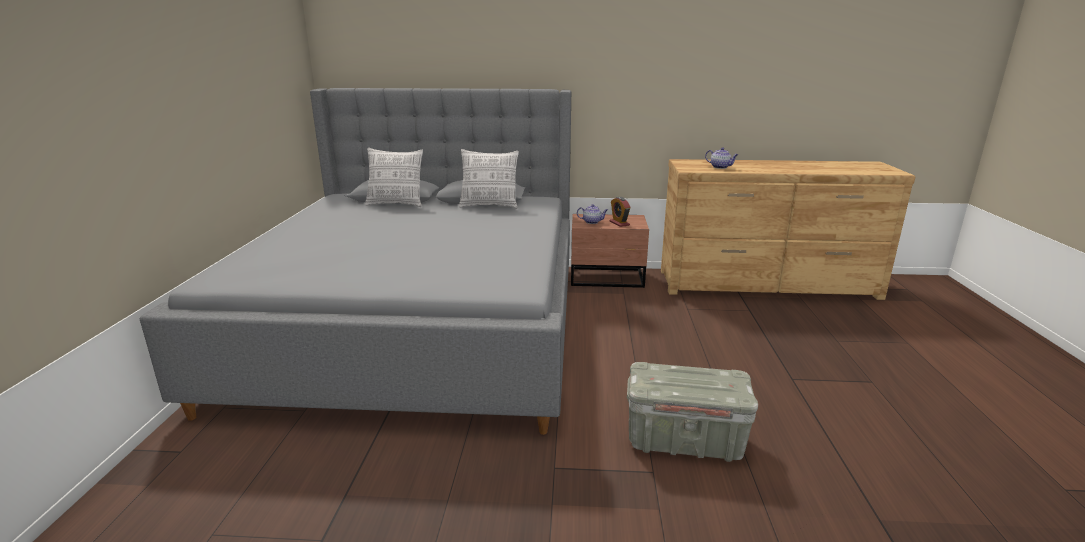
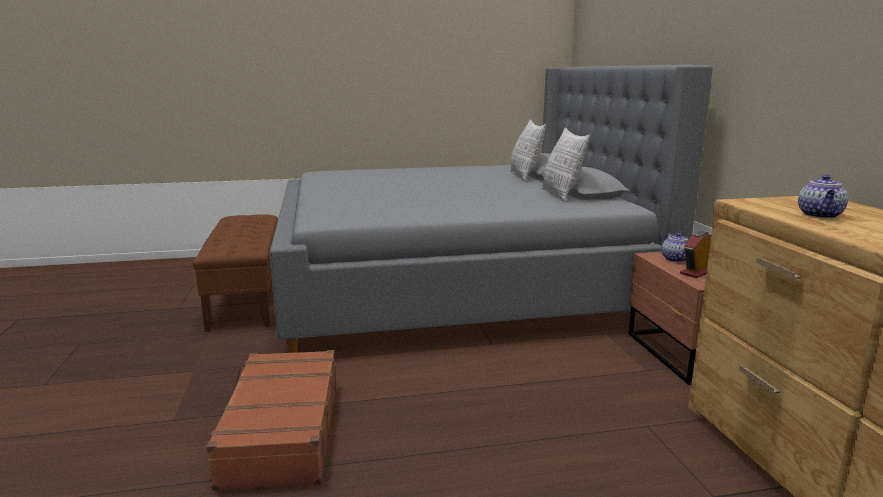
camera: 75 degrees right, 5 degrees down
(340, 469) = (247, 298): none -> brown bench
(685, 440) = (281, 432): grey storage box -> brown suitcase

